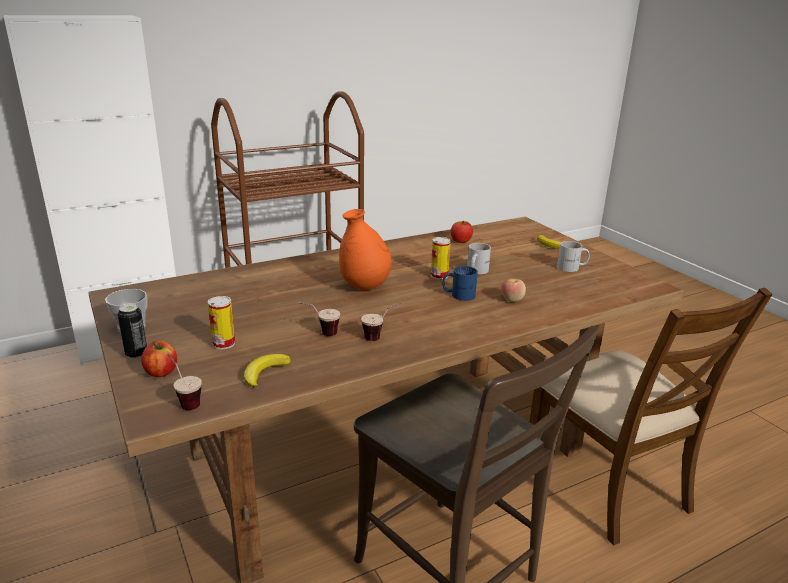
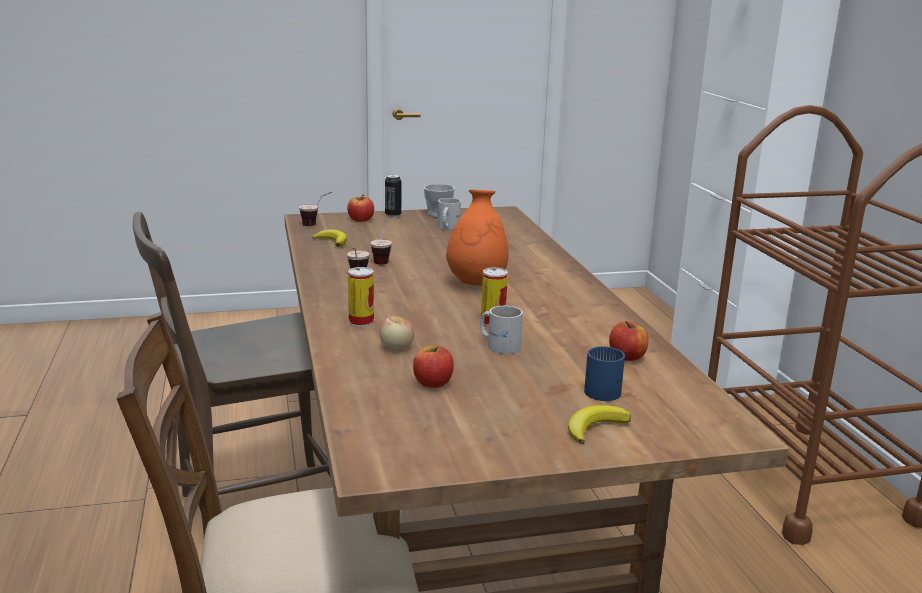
camera: 105 degrees right, 5 degrees down
(223, 343) = (390, 234): can -> can (361, 322)
(458, 294) = (430, 322): blue mug -> blue mug (606, 389)
(549, 283) = (433, 383): none -> apple
(572, 268) = (484, 417): white mug -> white mug (446, 227)

